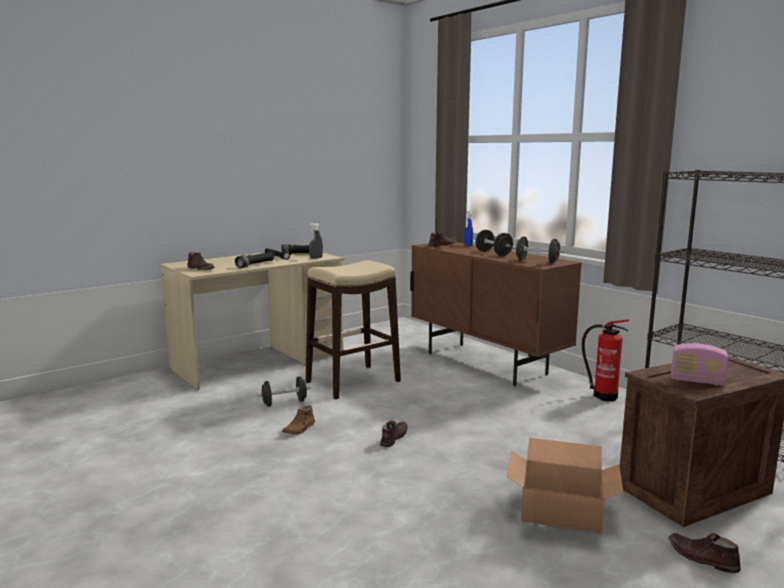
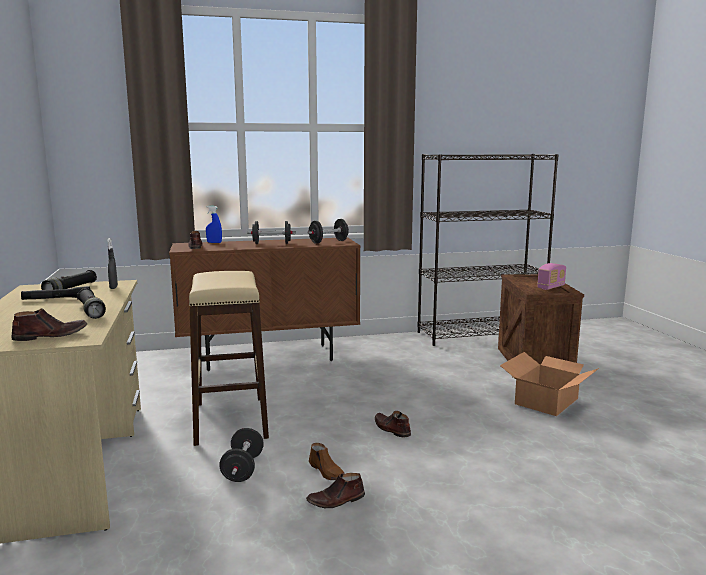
camera: 65 degrees left, 0 degrees up
(602, 396) = (382, 342): fire extinguisher -> none
(702, 558) = (608, 383): brown shoe -> brown shoe (336, 501)

